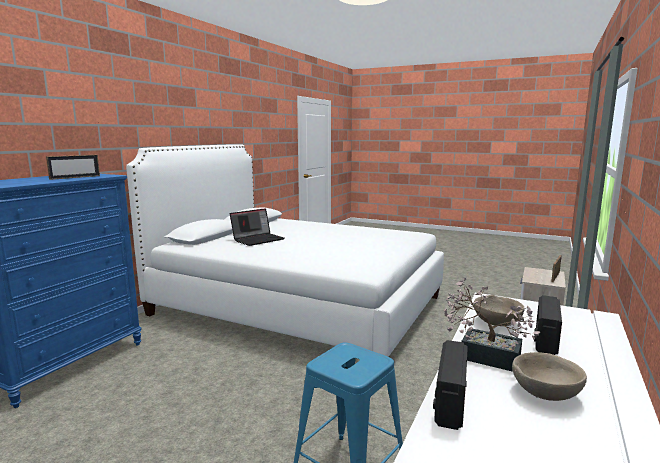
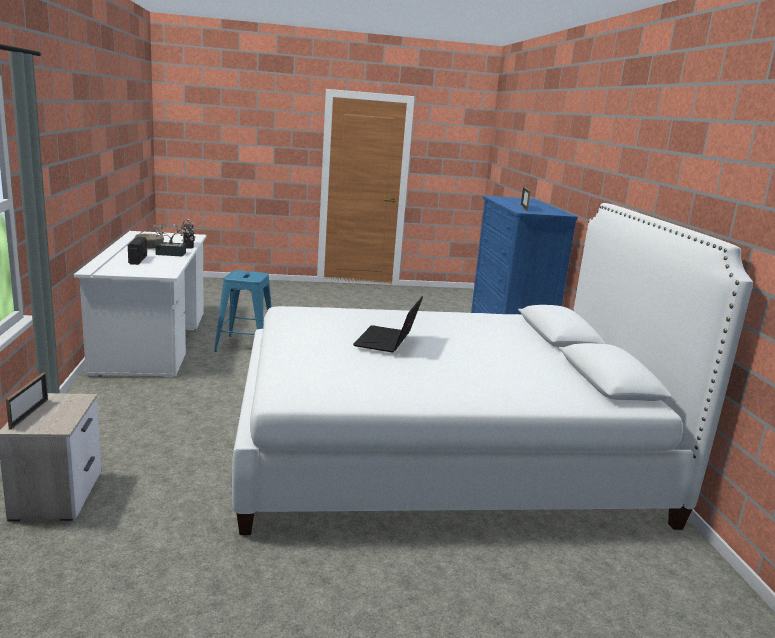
camera: 145 degrees right, 5 degrees up
(258, 239) = (486, 336): laptop -> laptop (387, 341)
(497, 323) = (163, 264): beige bowl -> none

